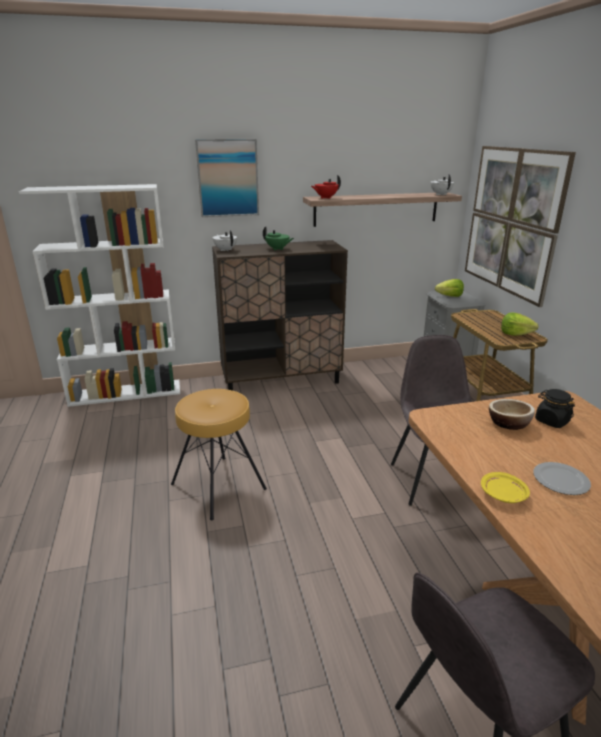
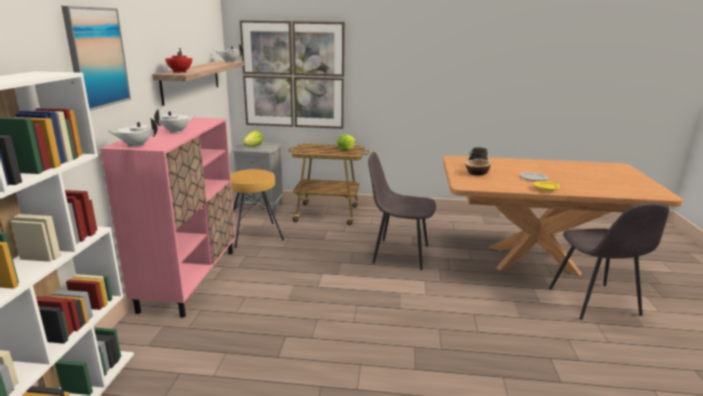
camera: 70 degrees left, 5 degrees down
(219, 486) = (351, 351): brown stool -> brown stool (254, 234)
(277, 249) = (176, 131): green teapot -> white teapot
(281, 380) = (190, 279): brown cabinet -> pink cabinet

